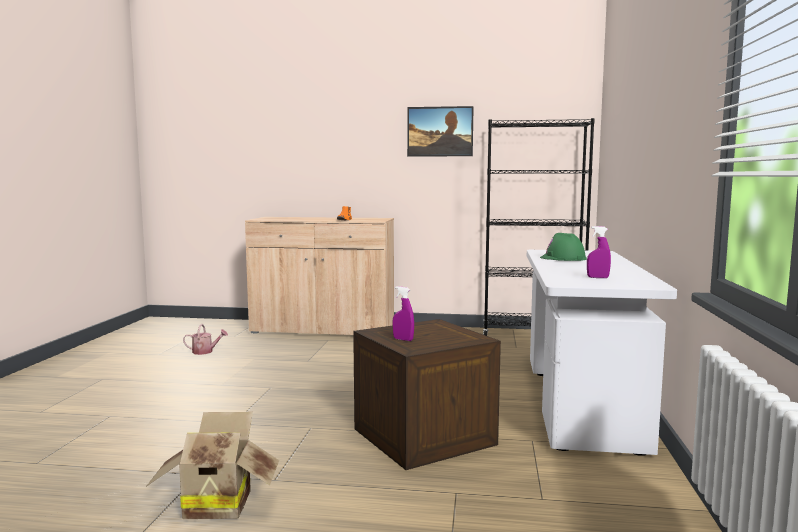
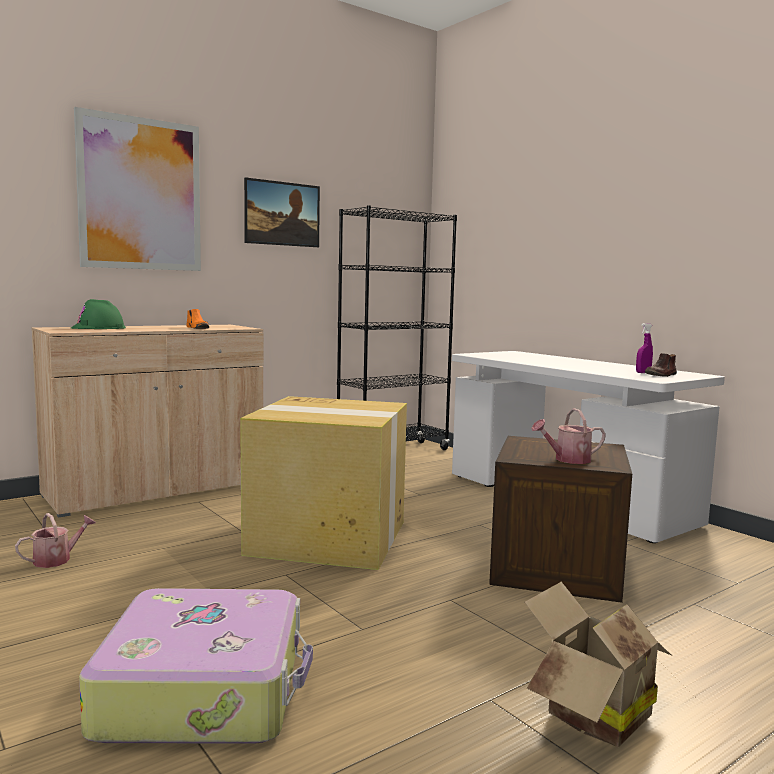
camera: 45 degrees left, 0 degrees up
(124, 419) = (205, 689): none -> suitcase
(331, 128) = (140, 194): none -> picture
(340, 376) = (330, 538): none -> cardboard box
(403, 339) = (568, 459): purple spray bottle -> watering can
(563, 258) = (527, 359): green hard hat -> green hard hat (98, 328)
(599, 281) = (661, 375): none -> brown shoe

